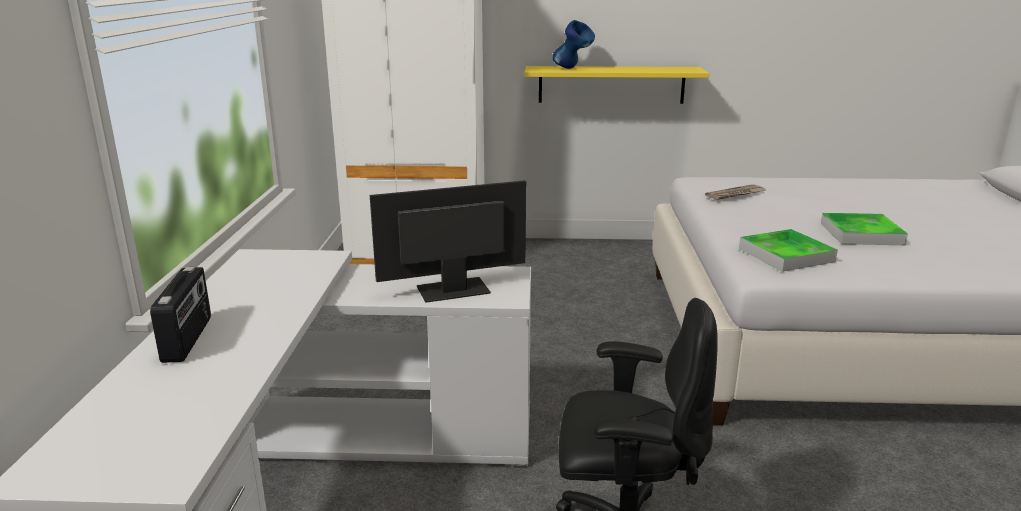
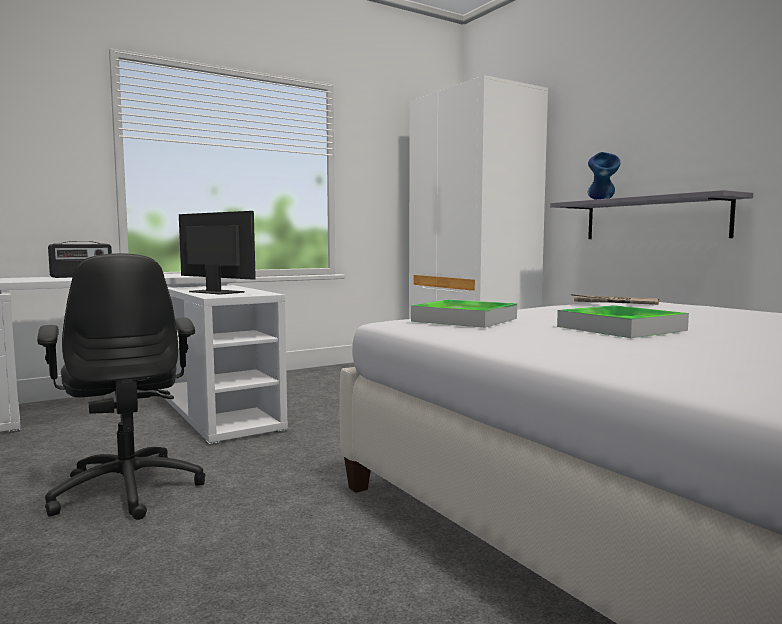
camera: 55 degrees right, 15 degrees down
(611, 84) = (654, 219): yellow shelf -> grey shelf

